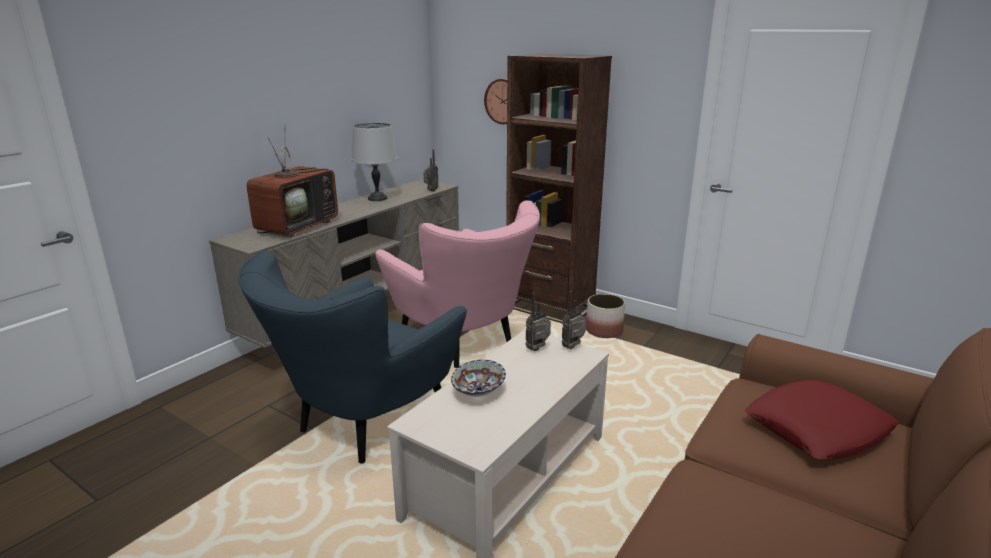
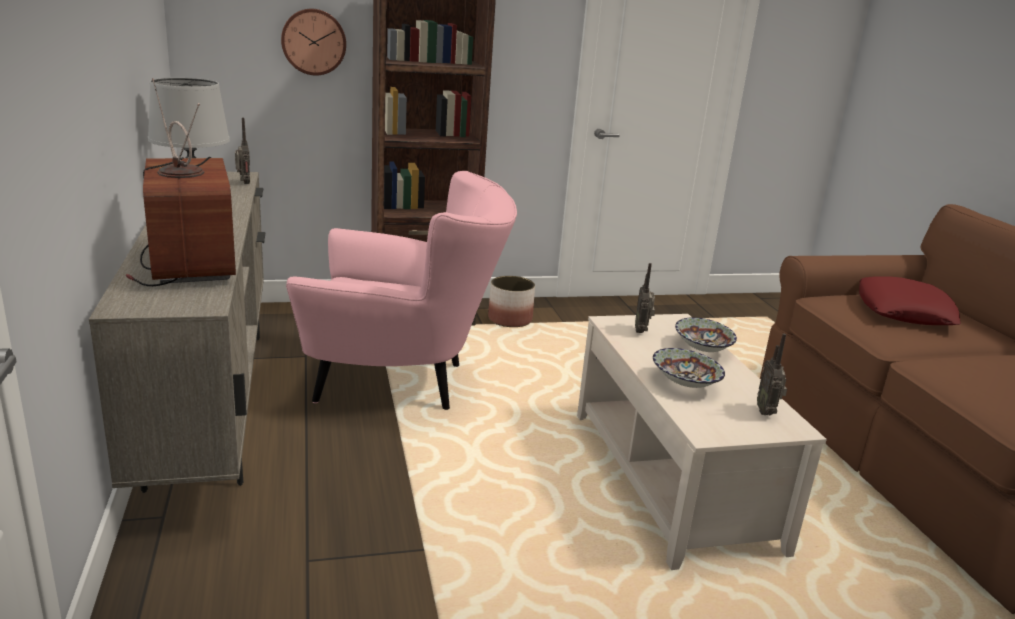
camera: 50 degrees left, 0 degrees up
(364, 424) = (468, 511): blue armchair -> none
(552, 378) = (703, 349): none -> bowl
(573, 348) = (659, 319): radio -> radio (767, 412)

